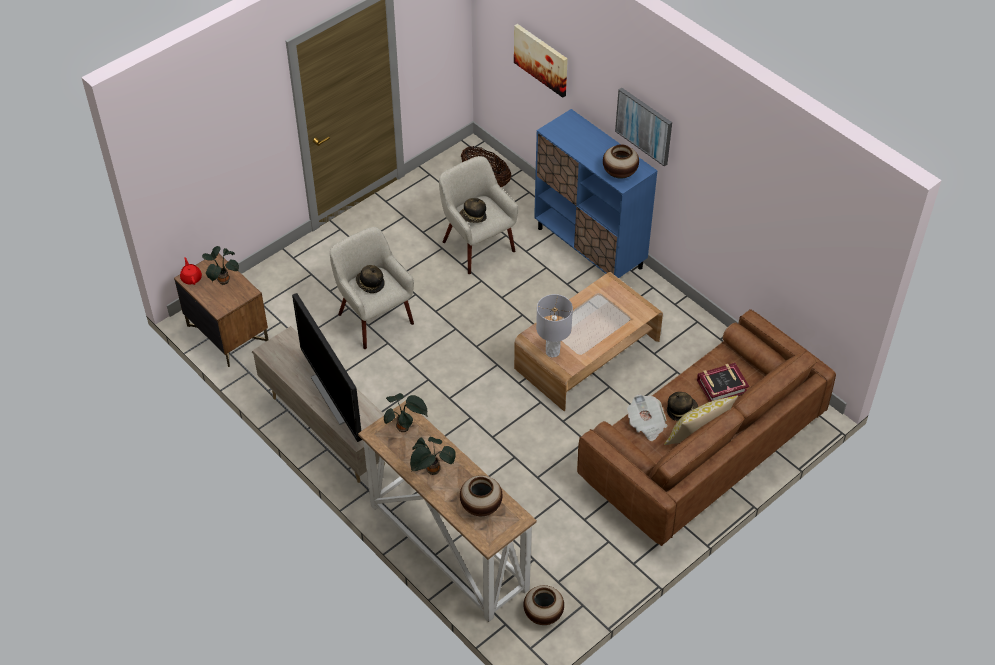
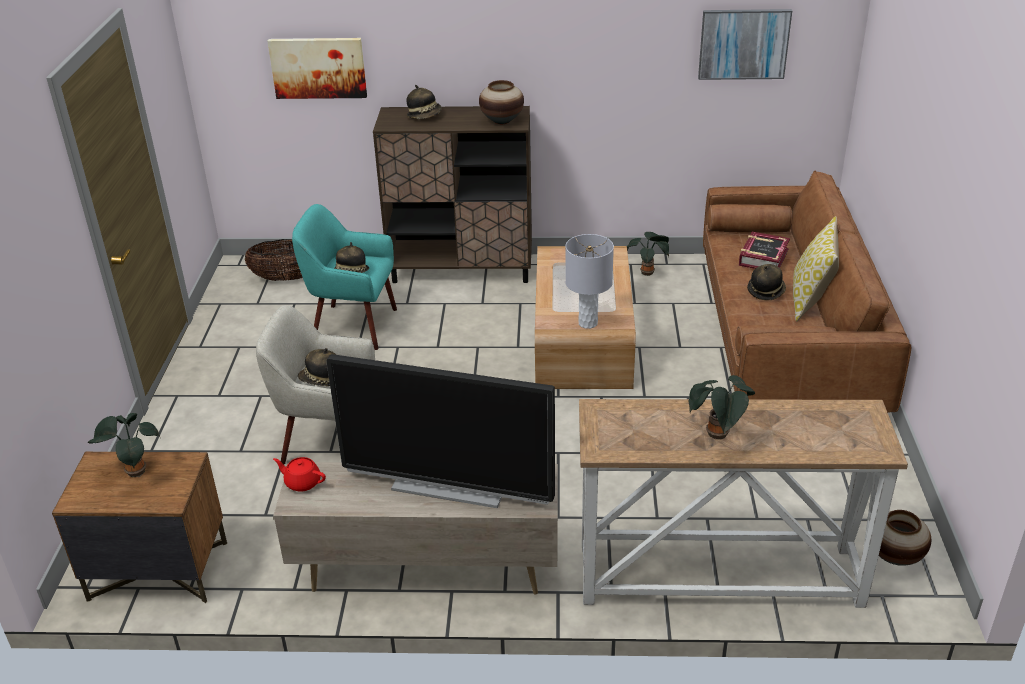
camera: 45 degrees left, 15 degrees down
(191, 278) = (81, 497): red teapot -> red teapot (302, 482)
(405, 428) = (622, 421): potted plant -> potted plant (648, 272)
(477, 246) = (353, 325): beige armchair -> turquoise armchair
(481, 506) = (818, 427): vase -> none
(583, 136) = (424, 116): none -> hat
(590, 248) = (462, 270): blue cabinet -> brown cabinet
(644, 126) = (498, 57): picture -> picture (743, 44)
(646, 424) = (757, 317): newspaper -> none

